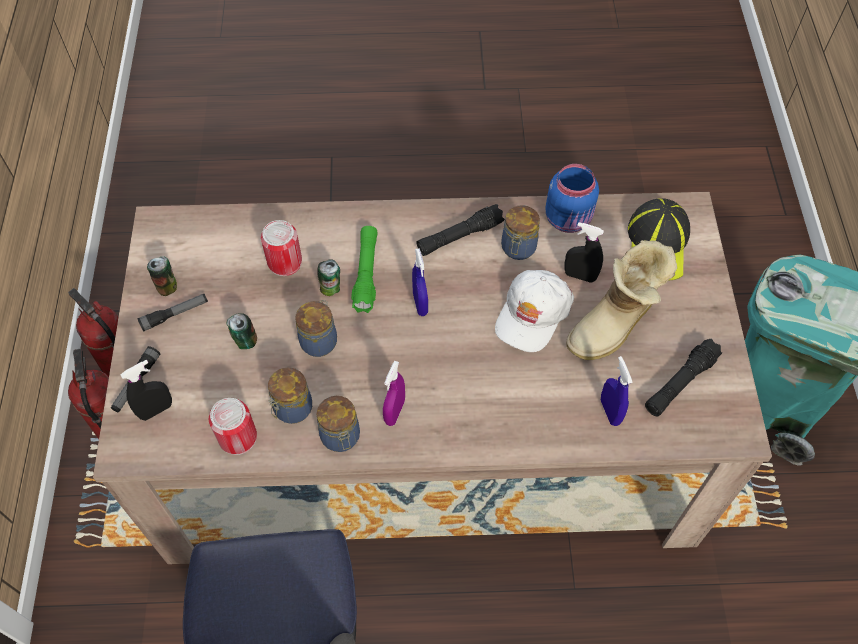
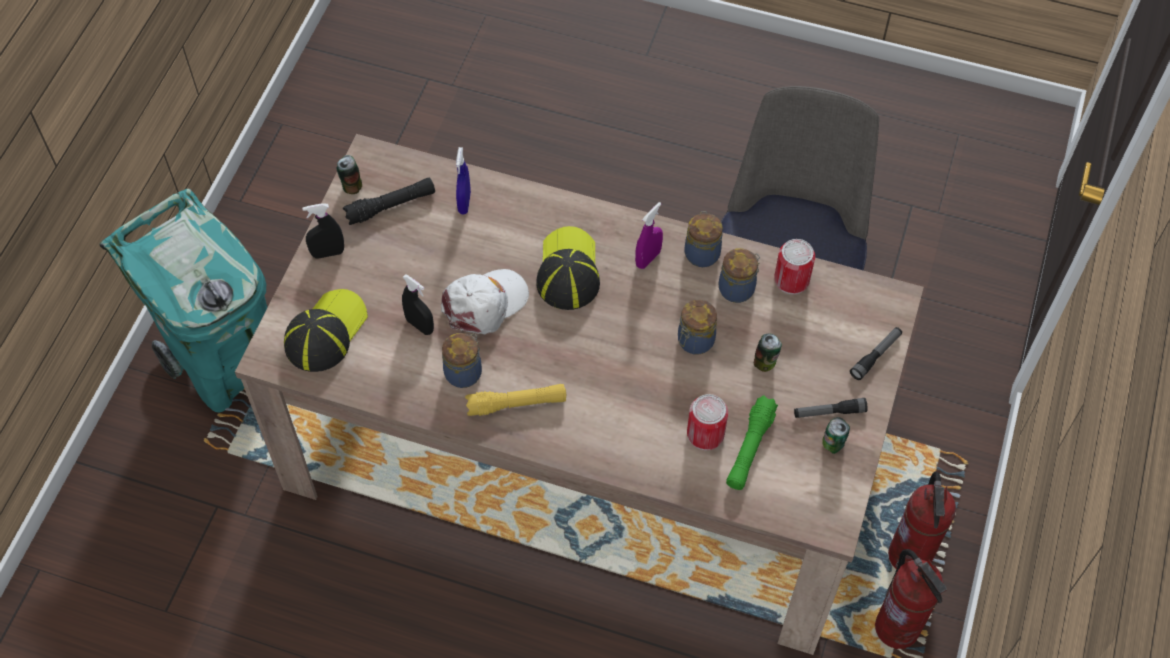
camera: 160 degrees left, 0 degrees up
(156, 410) = (860, 325): black spray bottle -> black spray bottle (328, 253)
(331, 289) = (667, 389): can -> can (351, 186)
(366, 273) = (626, 395): green flashlight -> green flashlight (750, 448)
(420, 304) = (586, 347): blue spray bottle -> none
(459, 237) = (516, 404): black flashlight -> yellow flashlight
(470, 372) = (568, 271): none -> cap
(569, 219) = (395, 387): blue jar -> none
(615, 325) = (415, 270): boot -> none

